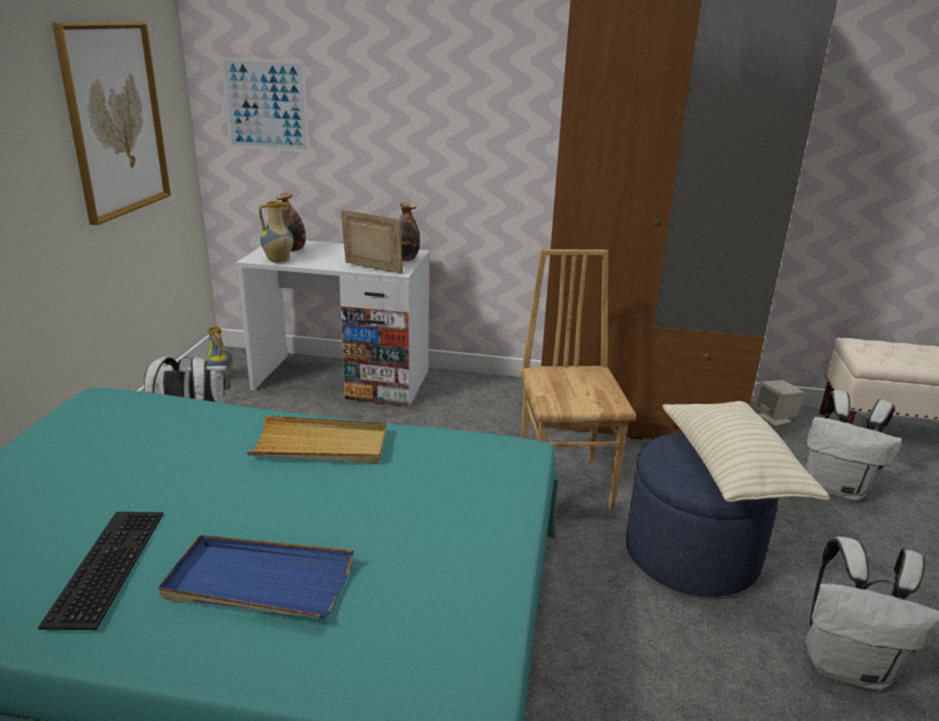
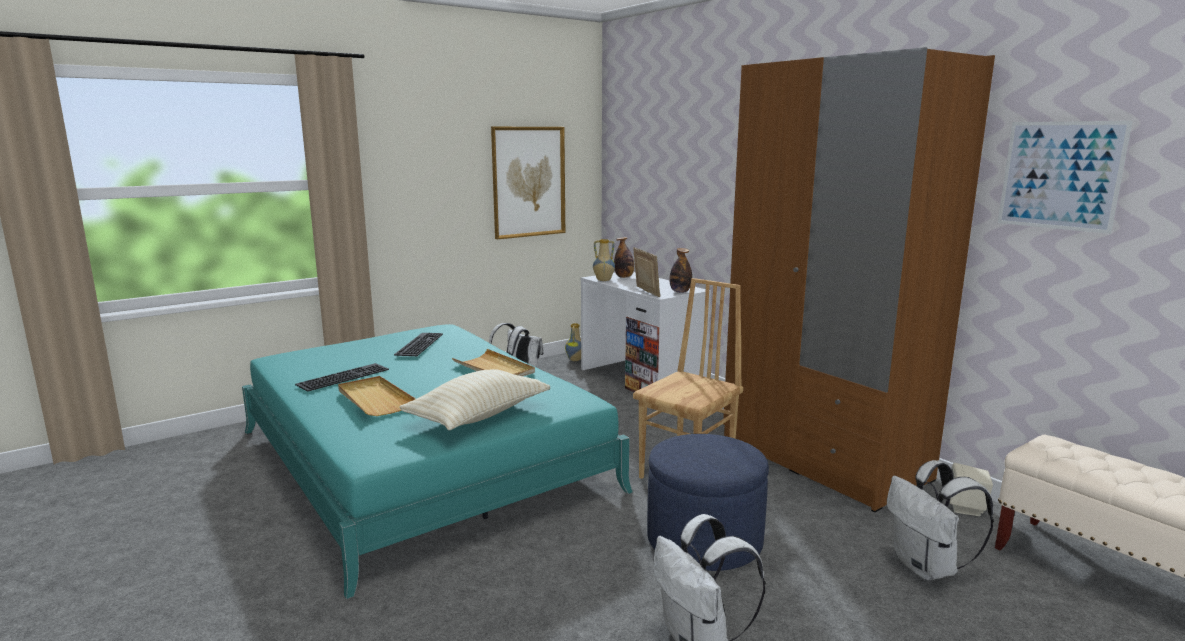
camera: 45 degrees right, 10 degrees down
(123, 445) = (418, 344): none -> keyboard
(258, 582) = (374, 399): blue tray -> beige tray
(266, 105) = (634, 179): picture -> picture (1060, 175)
(732, 469) = (716, 462): beige pillow -> beige pillow (478, 416)

